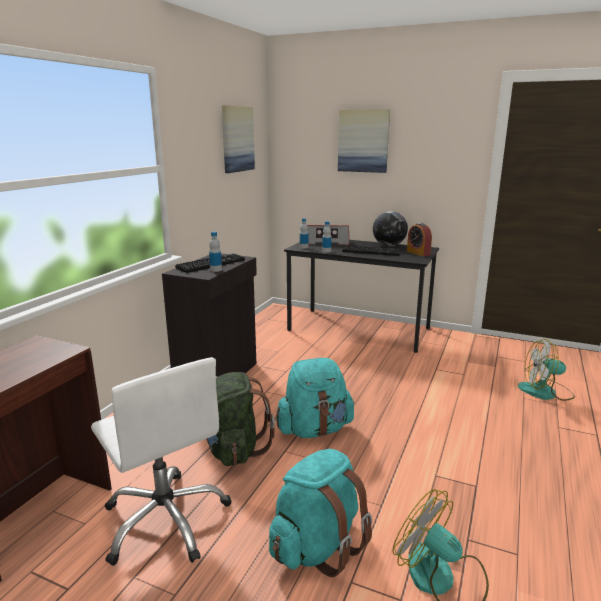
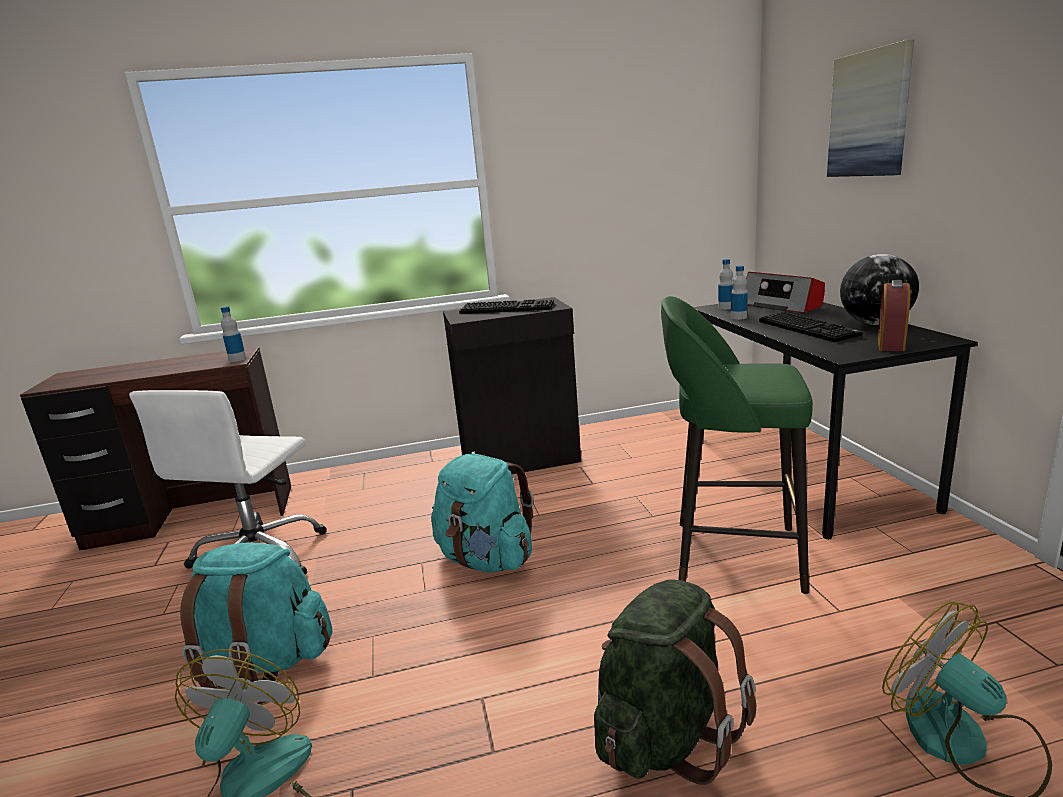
camera: 55 degrees right, 0 degrees up
(216, 270) = (489, 315): bottle -> bottle (237, 359)
(234, 450) = (394, 535): green backpack -> green backpack (665, 735)
(237, 139) = (659, 134): picture -> none
(402, 373) = (732, 555): none -> green stool

